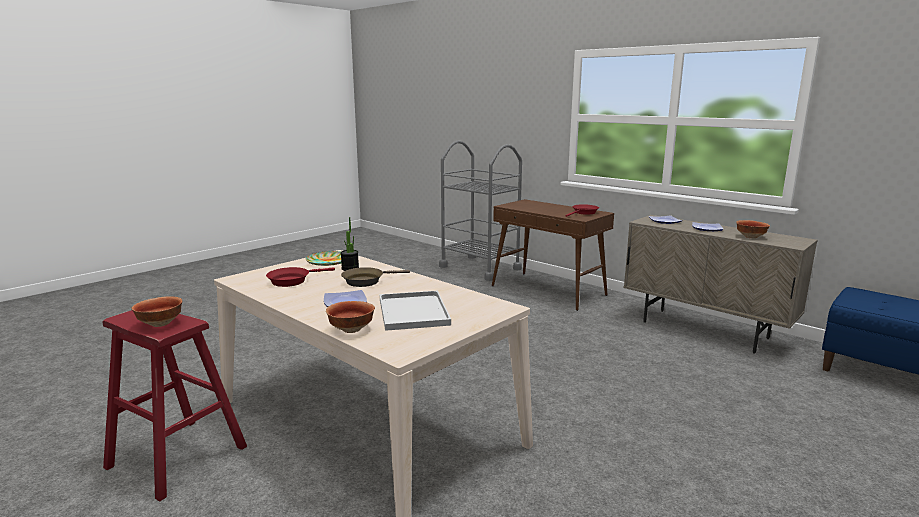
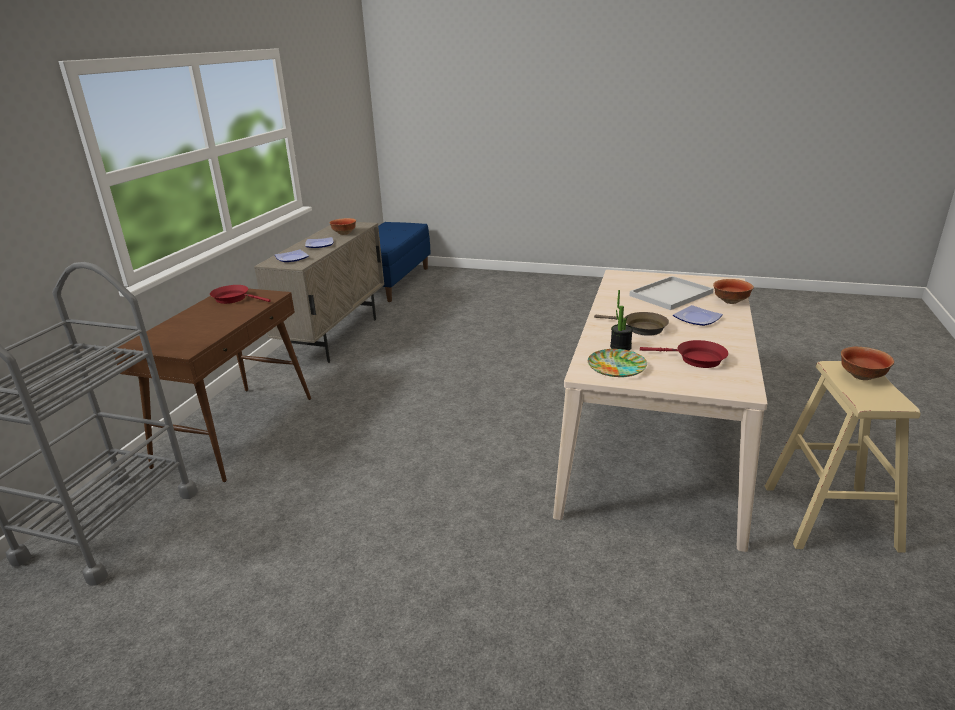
camera: 115 degrees left, 10 degrees up
(177, 457) = (830, 517): red stool -> beige stool

